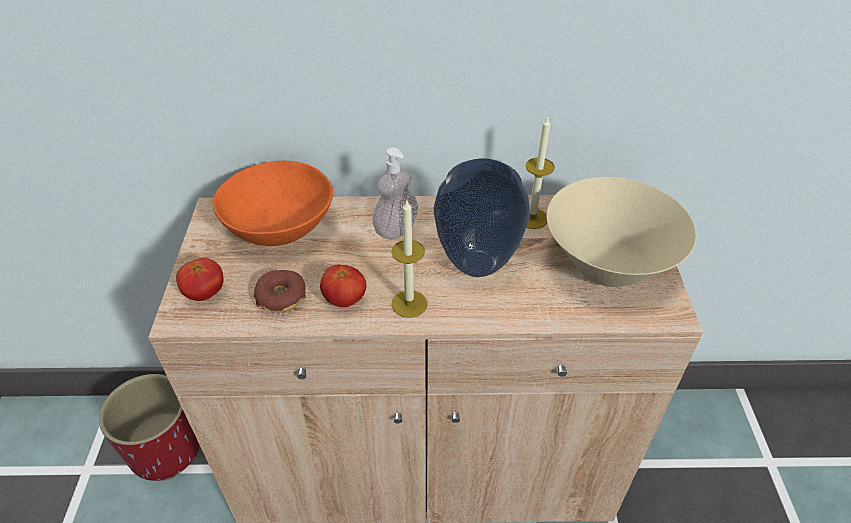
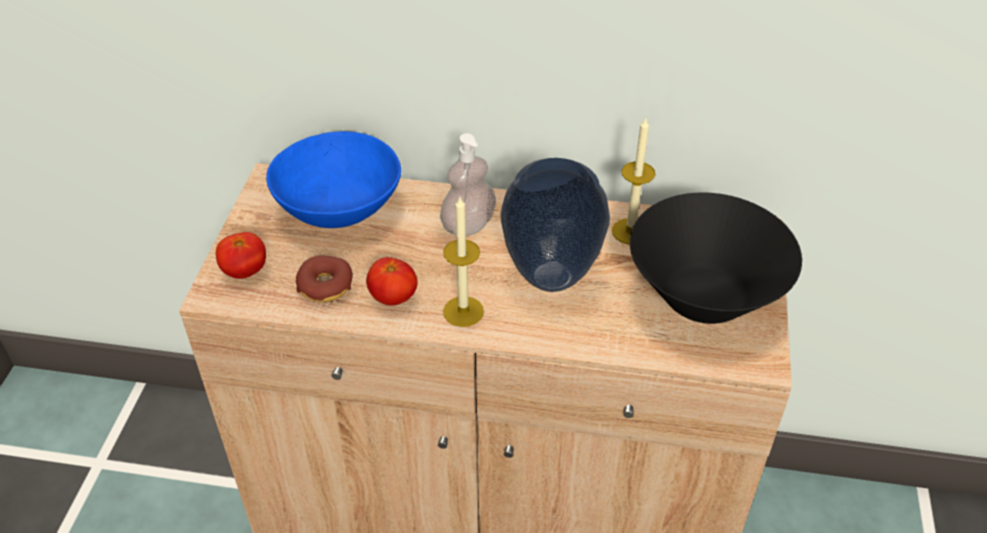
camera: 10 degrees right, 0 degrees up
(165, 449) = (189, 453): red planter -> none
(280, 227) = (339, 207): orange bowl -> blue bowl
(608, 265) = (705, 297): beige bowl -> black bowl

